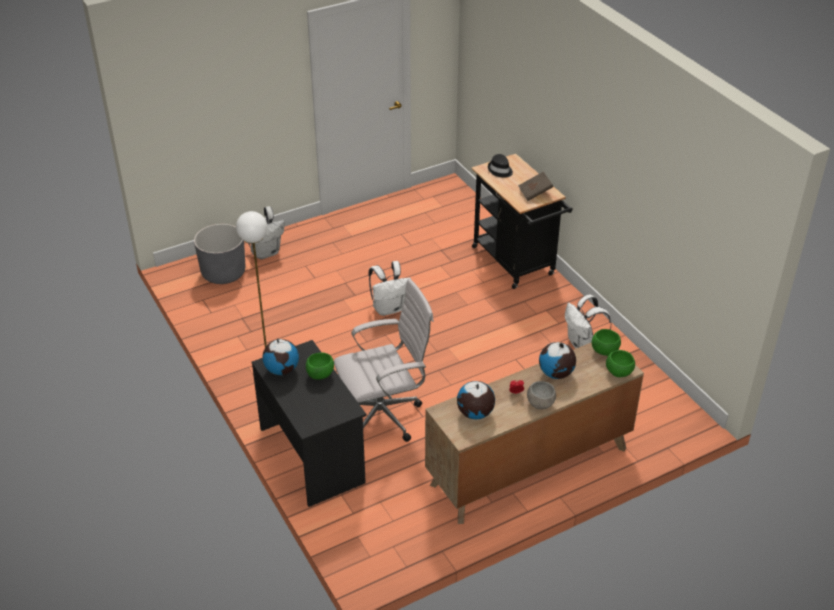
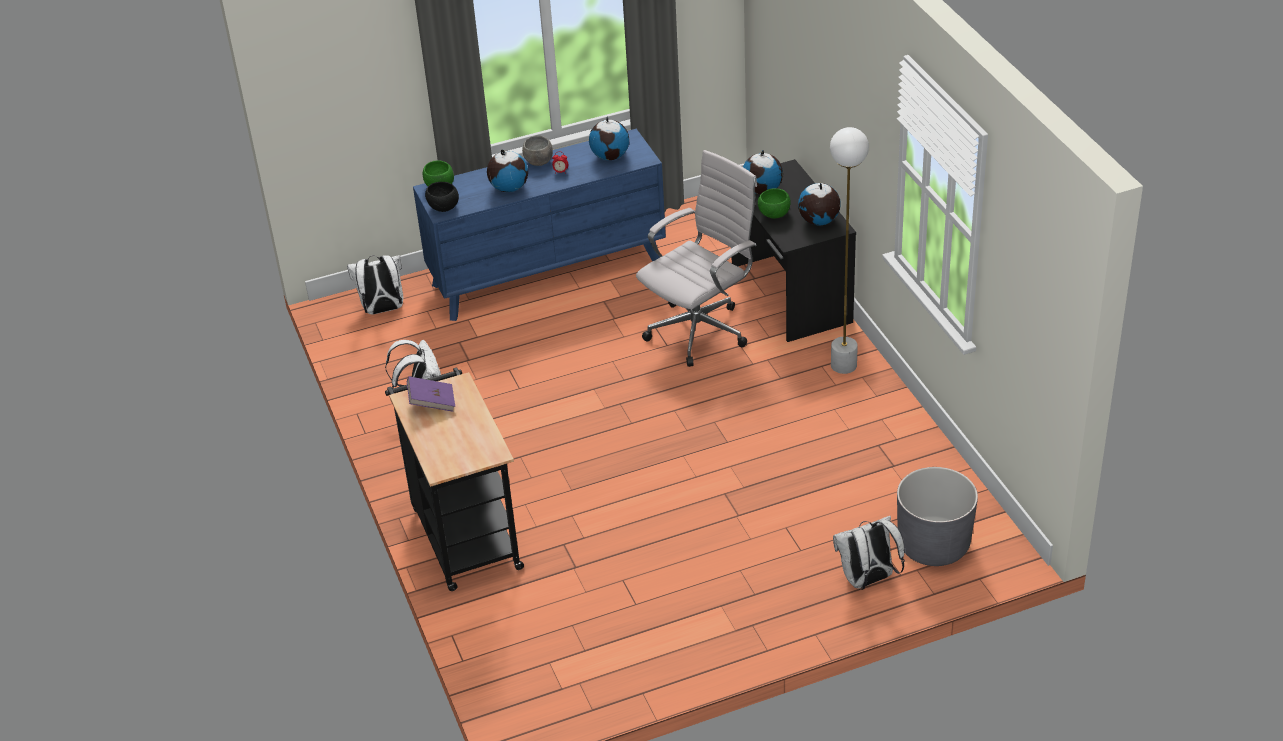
camera: 170 degrees left, 0 degrees up
(331, 400) = (763, 190): none -> globe
(385, 416) = (701, 330): white office chair -> white office chair turned 150 degrees clockwise
(389, 308) = (676, 469): white backpack -> white backpack (382, 310)
(500, 170) = (469, 449): black hat -> none
(529, 467) = (548, 273): brown dresser -> blue dresser
(535, 193) = (432, 403): brown book -> purple book
(604, 351) = (444, 208): green bowl -> black bowl

